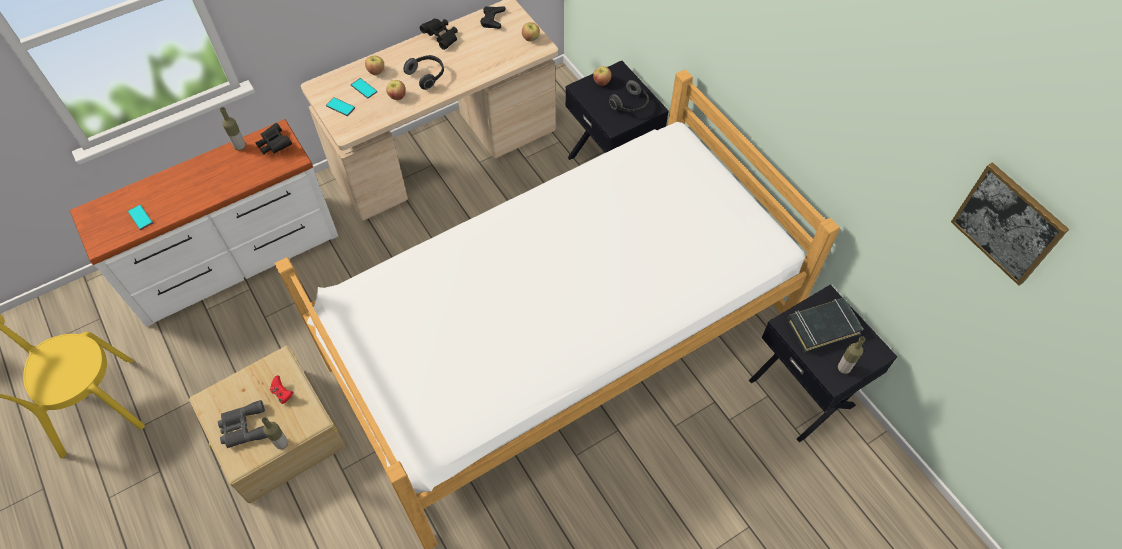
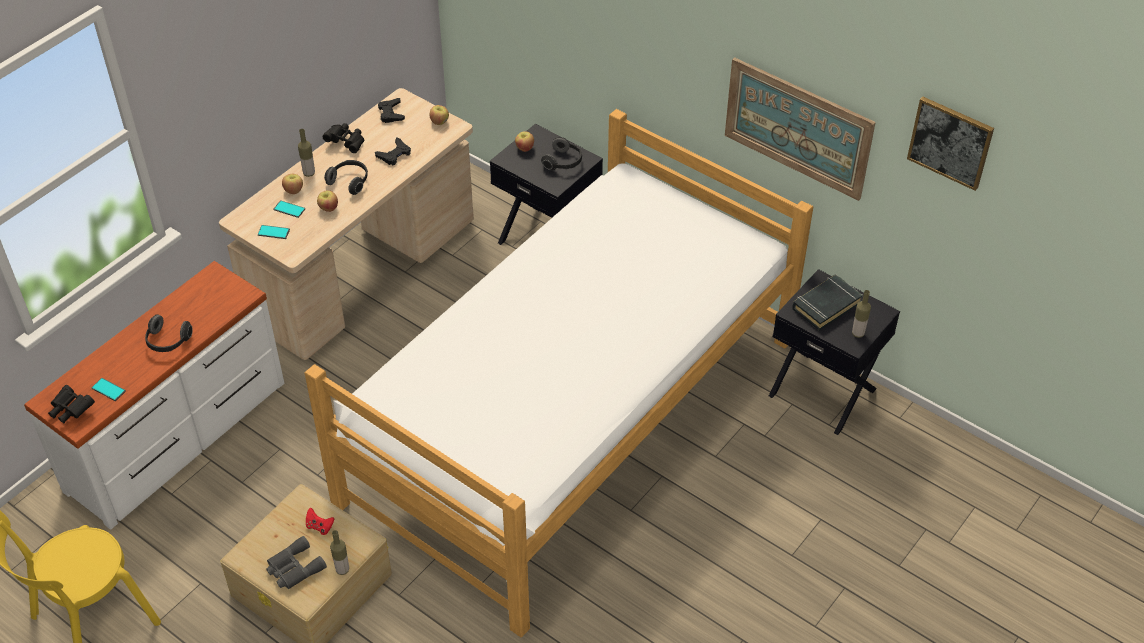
camera: 20 degrees left, 10 degrees down
(209, 186) = (168, 342): none -> headphones
(240, 147) = (180, 298): bottle -> bottle (309, 173)
(274, 145) = (217, 287): black binoculars -> black binoculars (71, 410)
(477, 60) = (394, 155): none -> black game controller
(845, 146) = (797, 128): none -> picture

